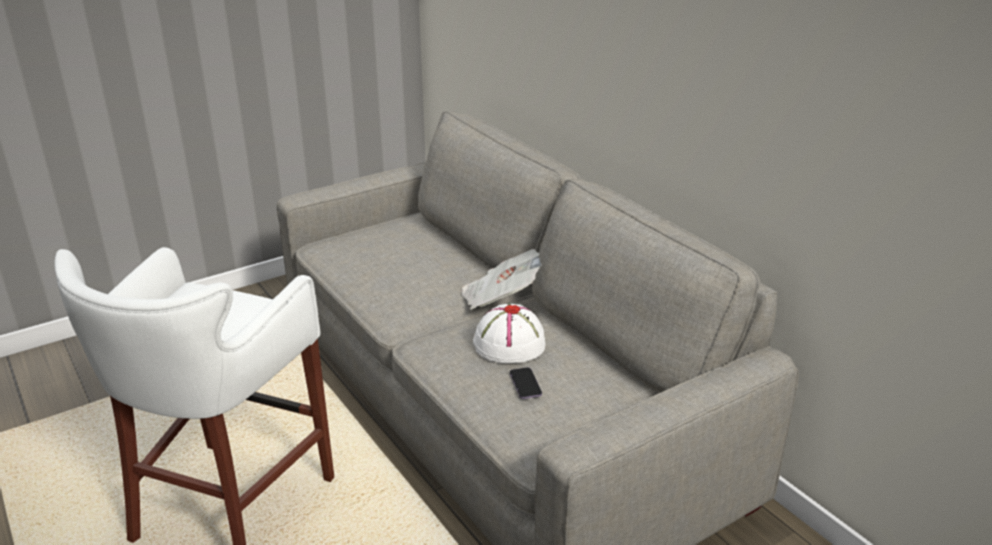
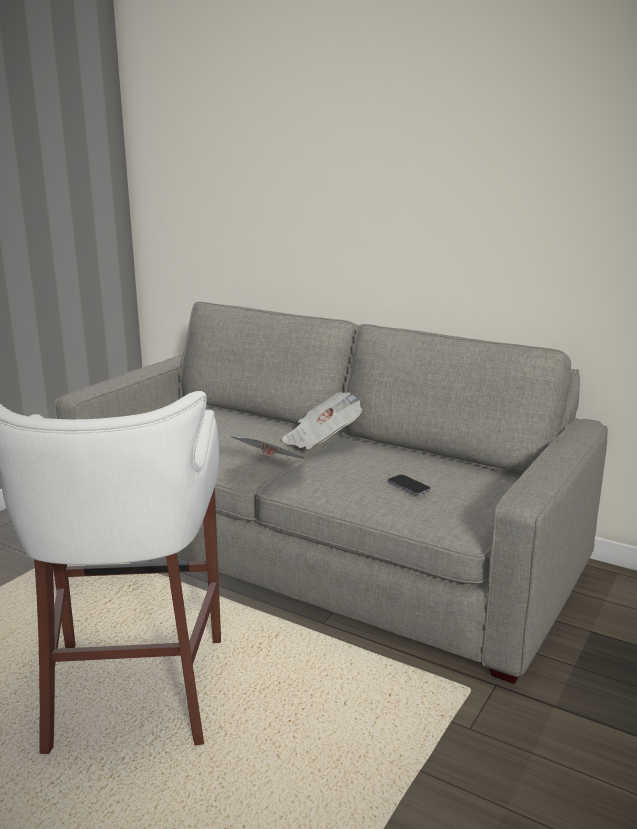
camera: 25 degrees left, 10 degrees down
(418, 326) = (271, 469): none -> newspaper
(508, 344) = (365, 465): white hat -> none

